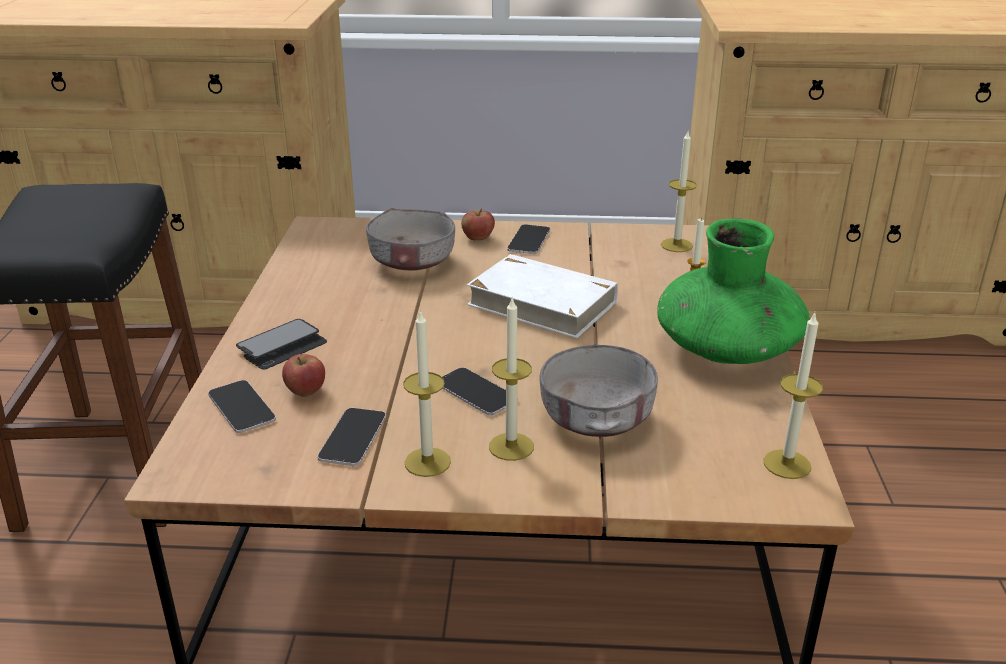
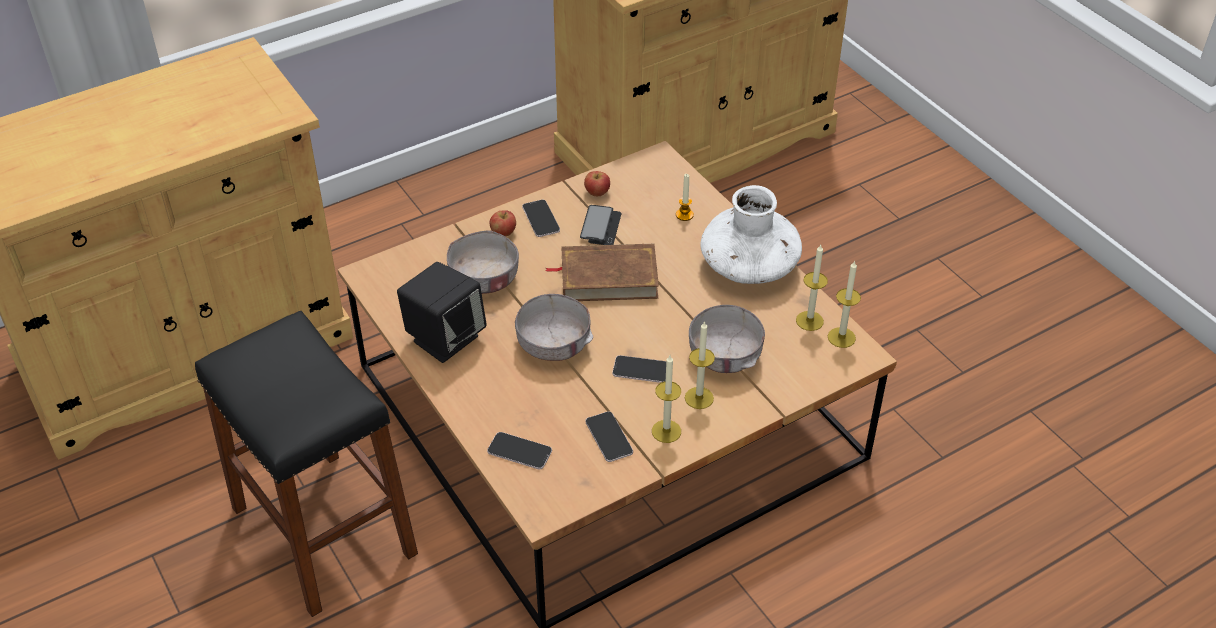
camera: 35 degrees left, 15 degrees up
(282, 346) = (485, 394): phone -> phone (600, 227)
(306, 391) = (543, 420): apple -> apple (597, 192)
(311, 291) = (445, 338): none -> black speaker
(408, 333) = (553, 344): none -> grey bowl
(541, 303) = (608, 277): white book -> brown book
(676, 245) = (642, 180): candle -> candle (809, 321)
(727, 349) = (749, 266): green vase -> white vase

